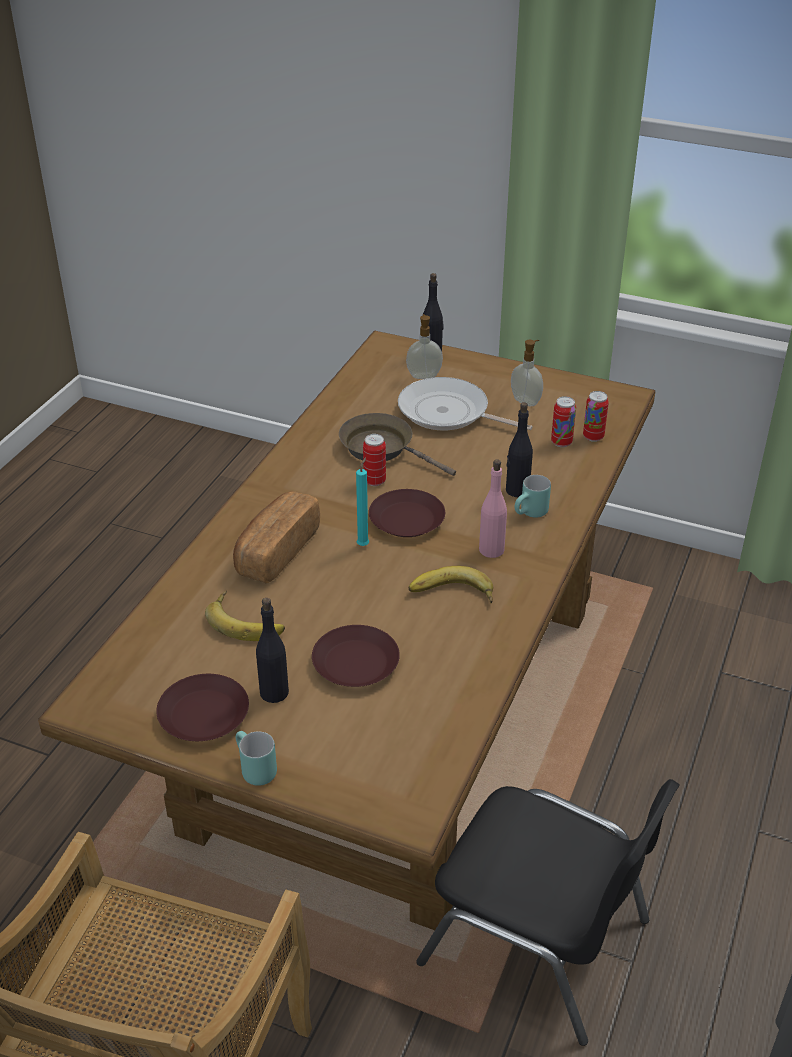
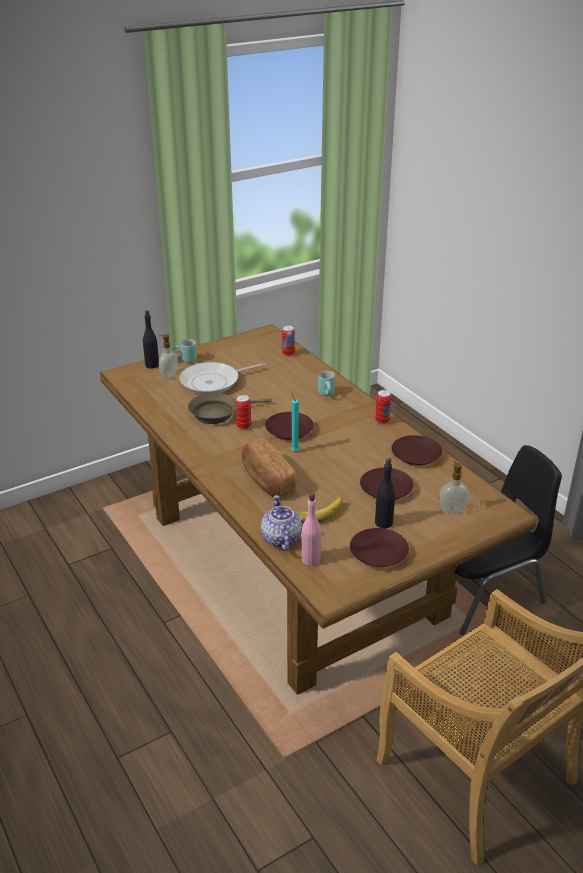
camera: 55 degrees left, 5 degrees down
(163, 617) = (280, 539): none -> teapot
(252, 770) = (436, 551): turquoise mug -> turquoise mug (185, 360)
(452, 594) = (364, 441): banana -> none
(471, 658) = (416, 454): none -> brown plate
(491, 549) = (342, 416): pink bottle -> pink bottle (310, 559)
(517, 490) = (304, 390): black bottle -> none
(526, 401) = (234, 358): soap dispenser -> soap dispenser (451, 510)
(561, 442) = (281, 363): can -> can (382, 421)

